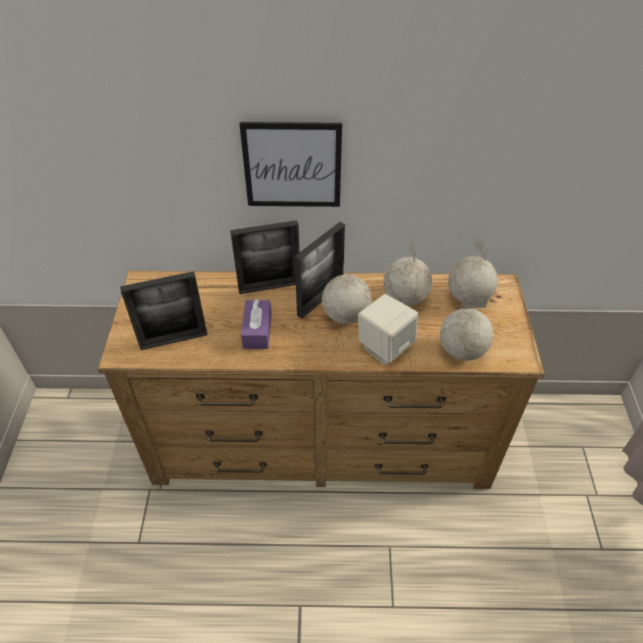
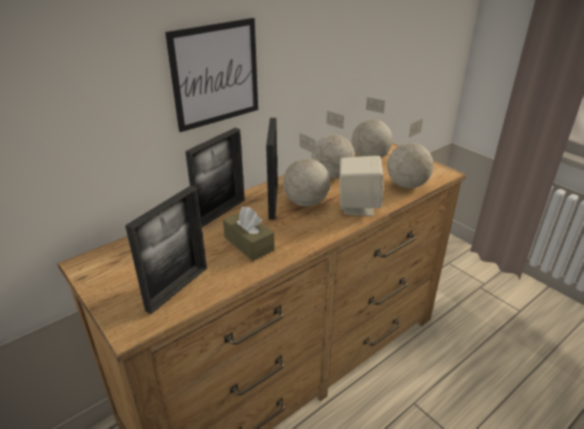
camera: 40 degrees left, 15 degrees down
(257, 331) = (249, 243): purple tissue box -> brown tissue box

